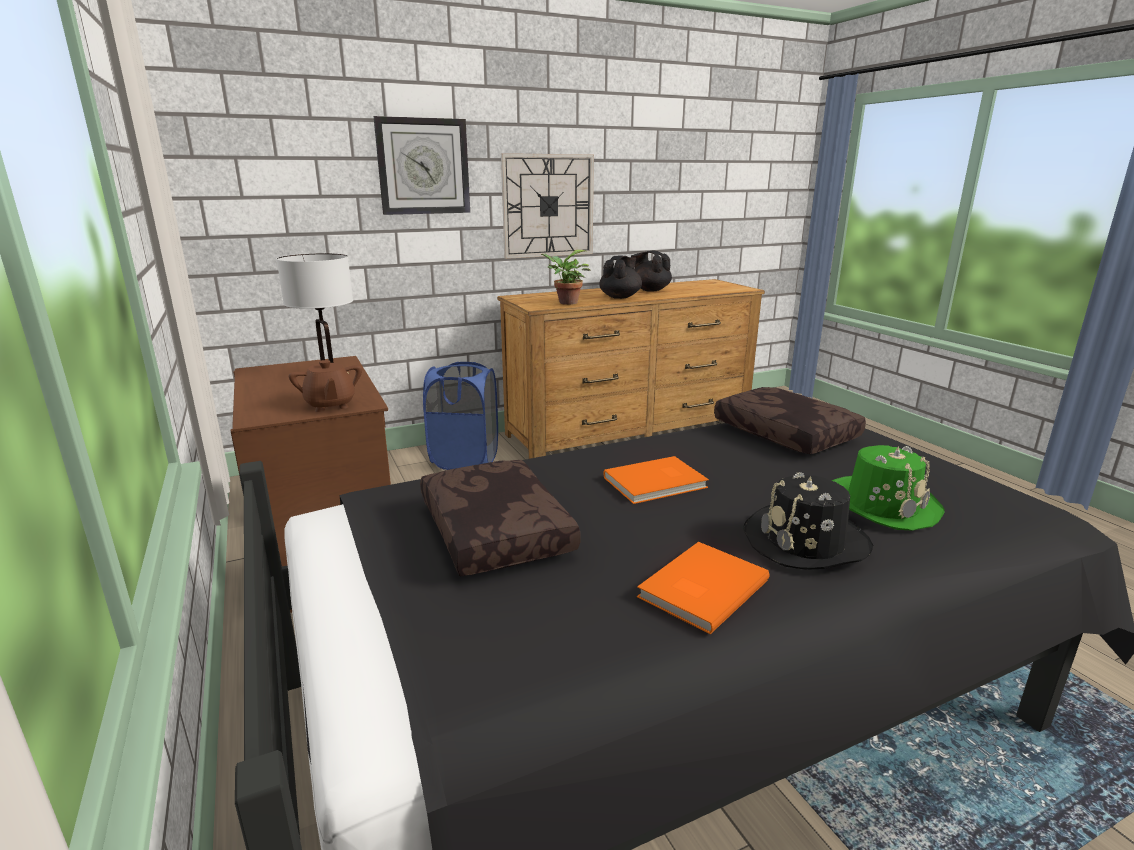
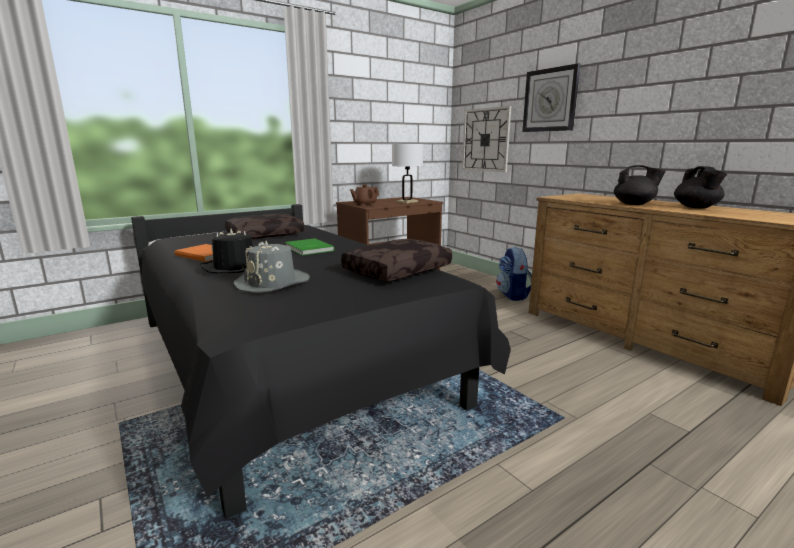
camera: 80 degrees right, 5 degrees down
(465, 459) = (513, 295): blue laundry basket -> backpack
(548, 206) = (636, 124): wall clock -> wall clock (486, 140)
(565, 303) = (579, 199): potted plant -> none
(650, 290) = (696, 207): black teapot -> black teapot turned 150 degrees clockwise
(657, 483) = (308, 249): orange book -> green book
(881, 504) = (273, 283): green hat -> grey hat

